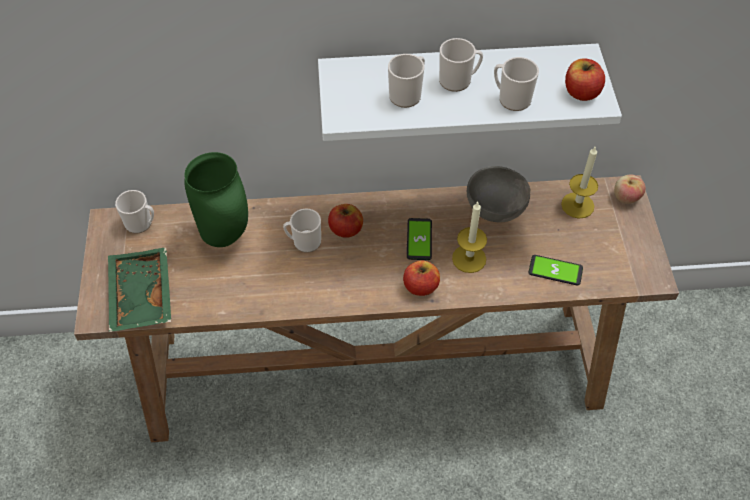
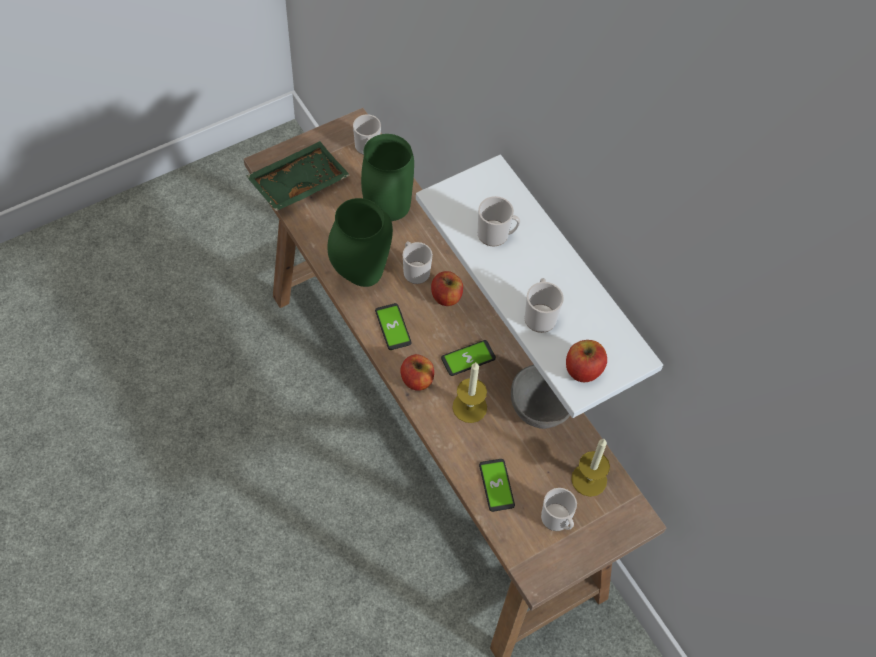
camera: 60 degrees right, 5 degrees up
(284, 286) = (362, 276): none -> green vase
(354, 283) = (393, 327): none -> phone
(458, 80) = (537, 267): mug -> mug (557, 520)
(626, 197) = (626, 522): apple -> none

